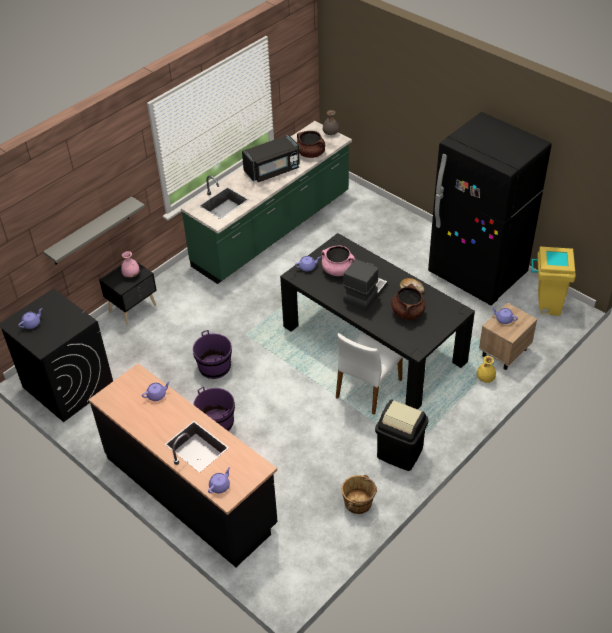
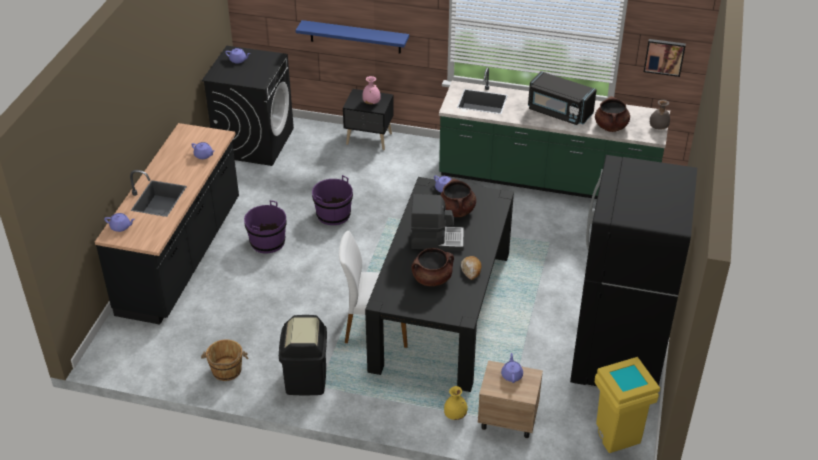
camera: 60 degrees right, 5 degrees down
(90, 231) = (355, 37): grey shelf -> blue shelf
(296, 85) = (664, 56): none -> picture
(338, 270) = (457, 210): pink cooking pot -> brown cooking pot

